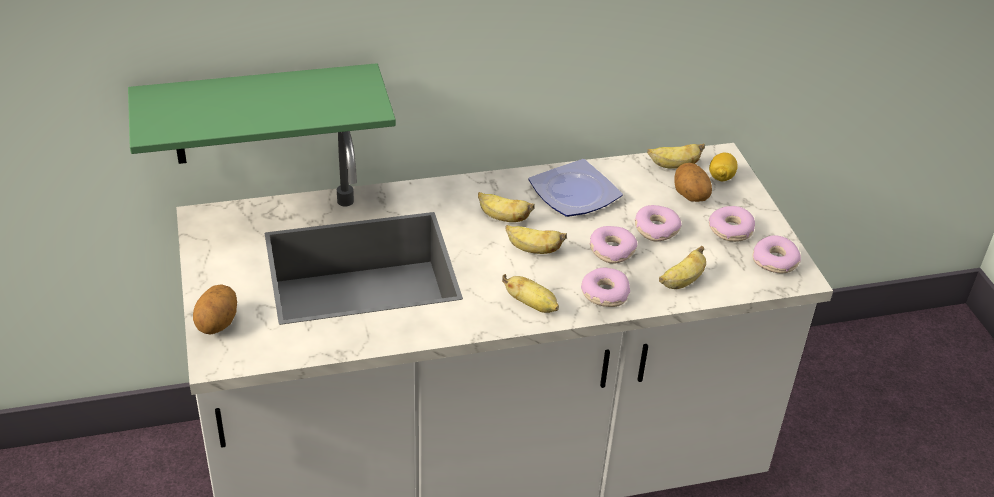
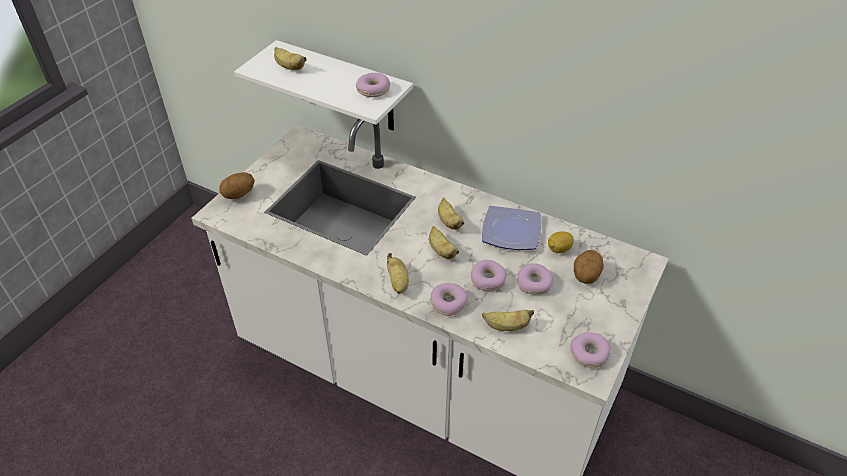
camera: 45 degrees right, 5 degrees up
(259, 114) = (344, 87): green shelf -> white shelf
(673, 166) = (601, 250): banana -> banana (289, 67)
(721, 177) = (626, 276): lemon -> lemon (559, 249)
(731, 230) = (585, 315): donut -> donut (373, 90)

